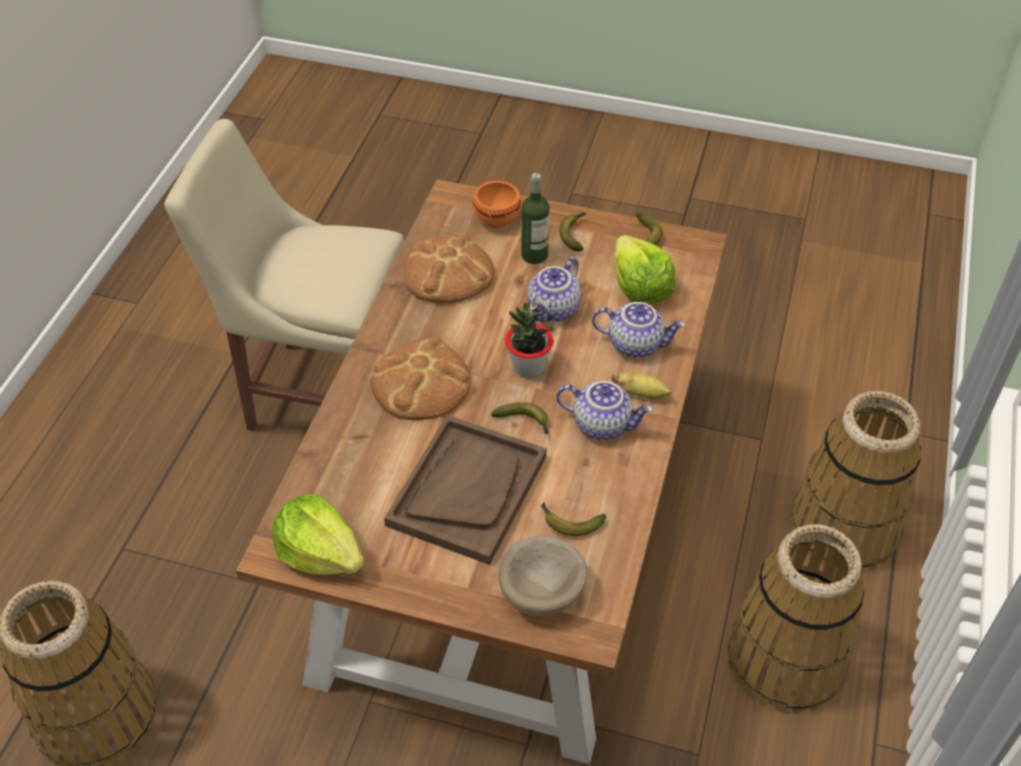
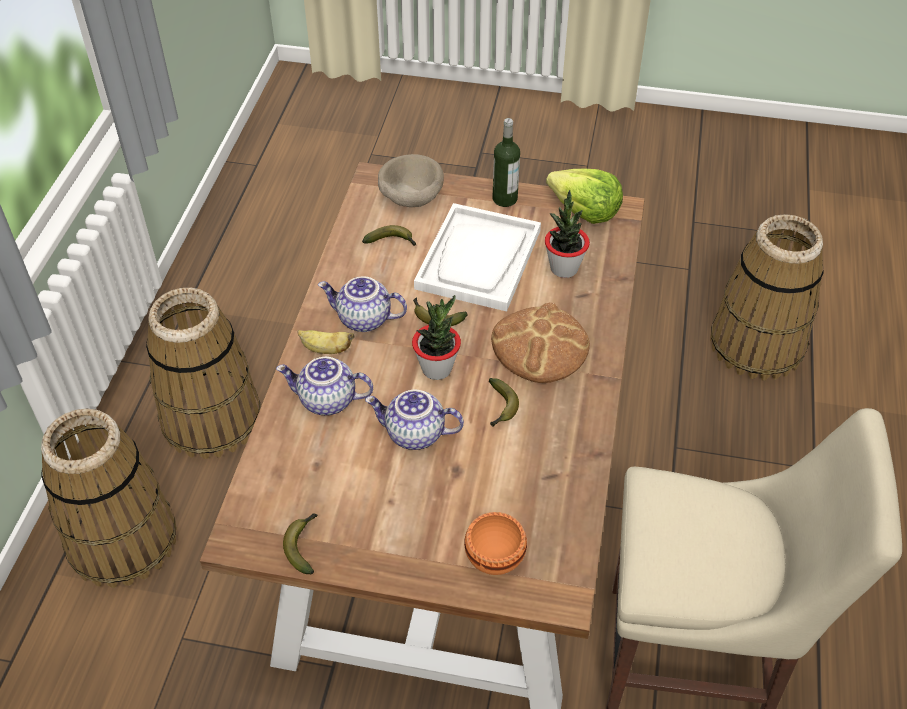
camera: 175 degrees right, 0 degrees up
(370, 472) = (564, 268): none -> potted plant
(447, 273) = (540, 474): bread -> none
(467, 490) = (479, 260): brown tray -> white tray
(534, 255) = (442, 508): bottle -> bottle (504, 199)
(554, 310) = (414, 435): teapot -> teapot turned 105 degrees counterclockwise
(574, 234) = (394, 544): banana -> banana (500, 408)
(639, 287) = (317, 471): lettuce -> none

